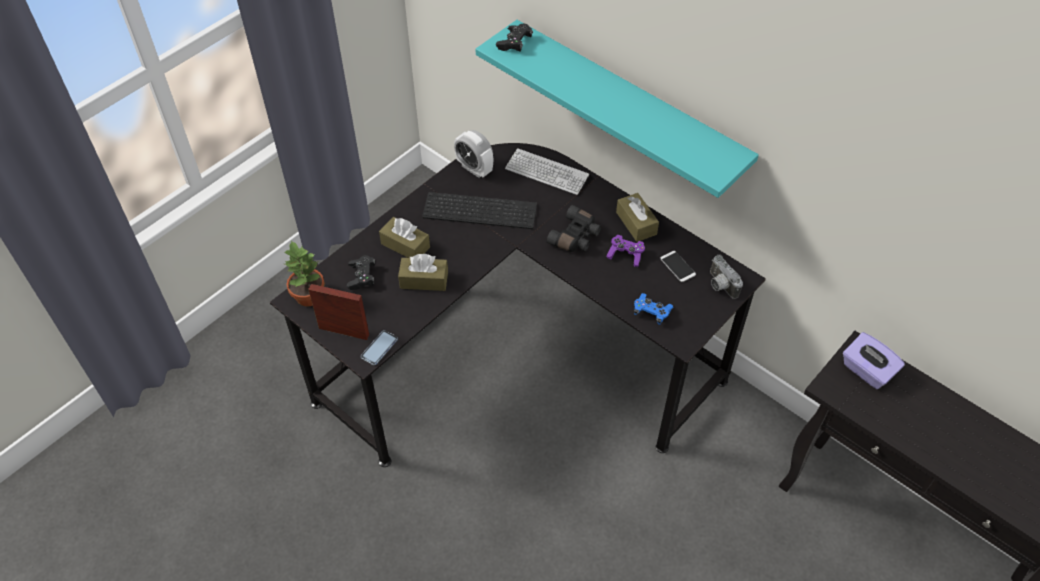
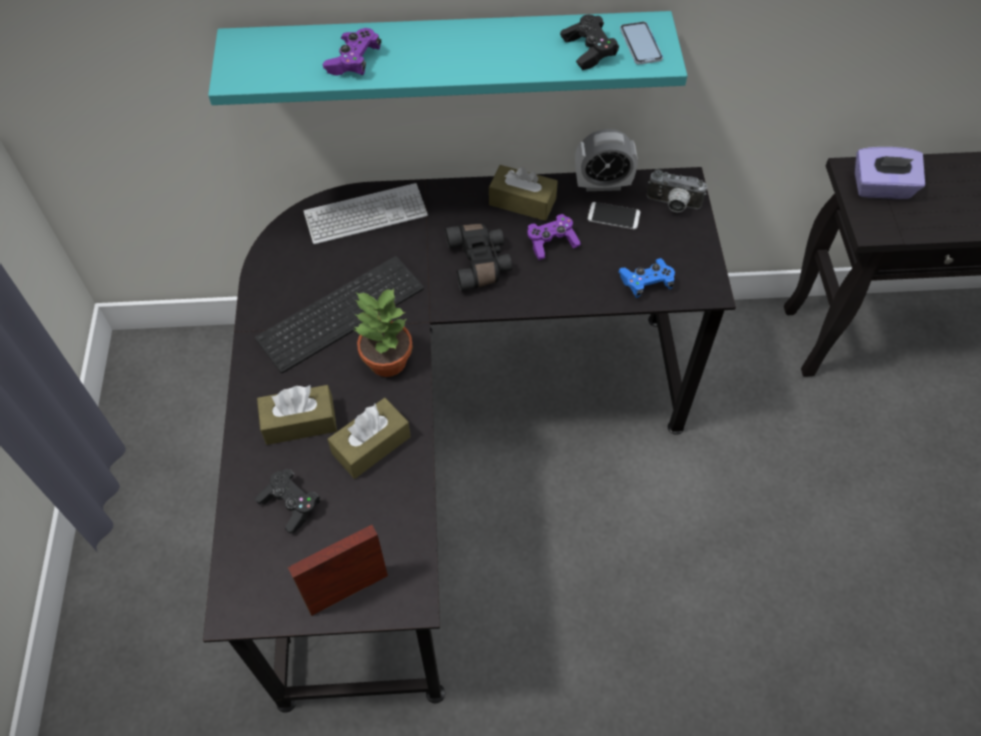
camera: 45 degrees left, 5 degrees up
(308, 295) = (247, 587): potted plant -> potted plant (386, 361)
(379, 348) = (414, 572): phone -> phone (640, 44)
(474, 168) = (277, 269): alarm clock -> alarm clock (602, 184)
(514, 43) = (252, 58): black game controller -> black game controller (588, 50)
(558, 74) = (354, 61): none -> purple game controller

